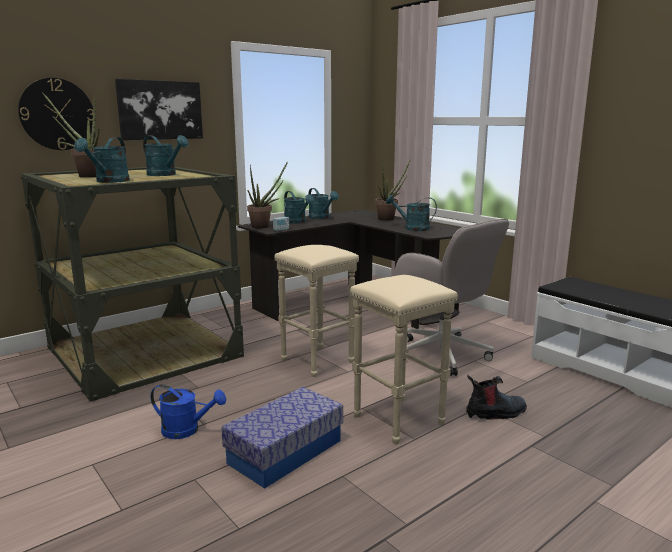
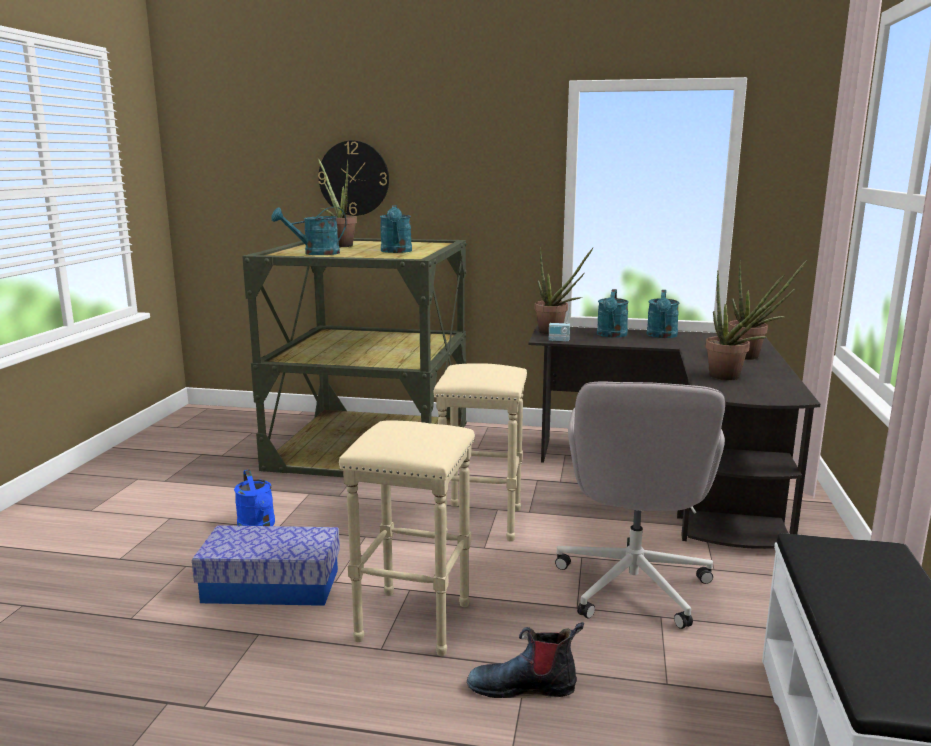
camera: 50 degrees right, 0 degrees up
(160, 110) = (464, 173): picture -> none
(412, 228) = (730, 378): turquoise watering can -> potted plant
(495, 413) = (523, 686): boot -> boot turned 150 degrees clockwise

